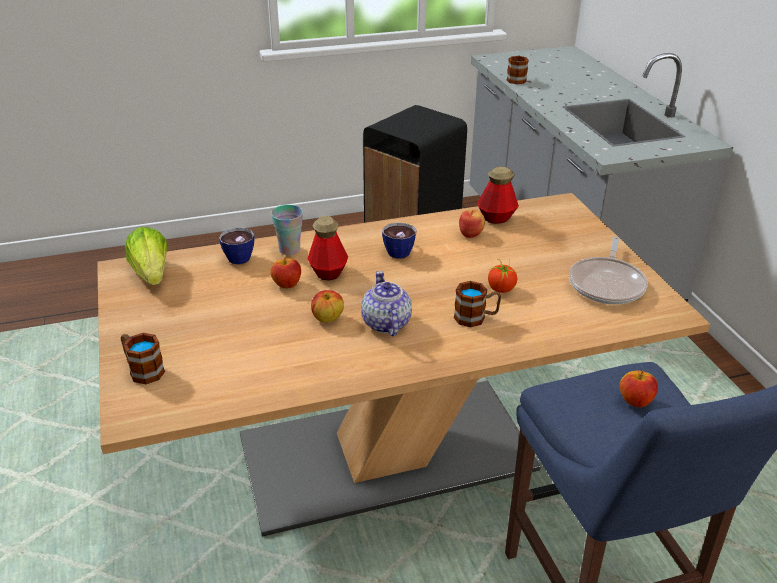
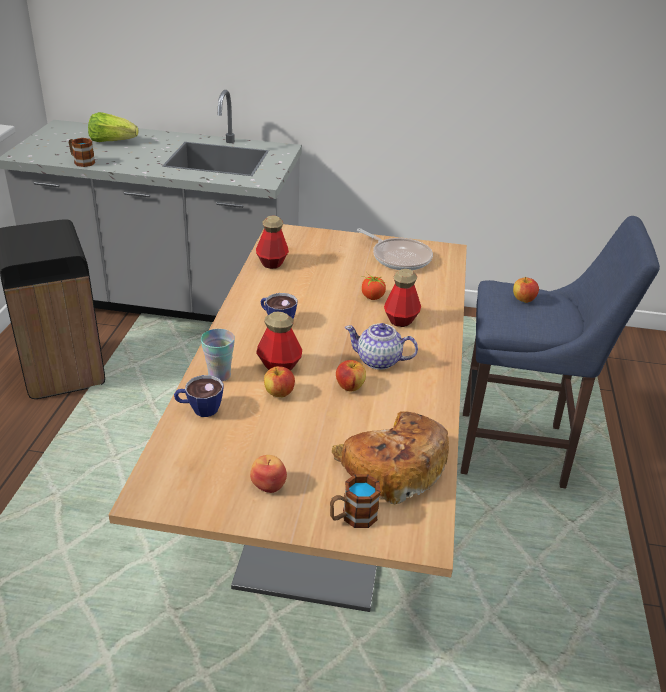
camera: 65 degrees left, 0 degrees up
(151, 273) = (179, 475): lettuce -> lettuce (112, 141)
(223, 373) = (391, 466): none -> bread
(471, 234) = (284, 281): apple -> apple (268, 484)
(476, 318) = (401, 320): mug -> bottle

